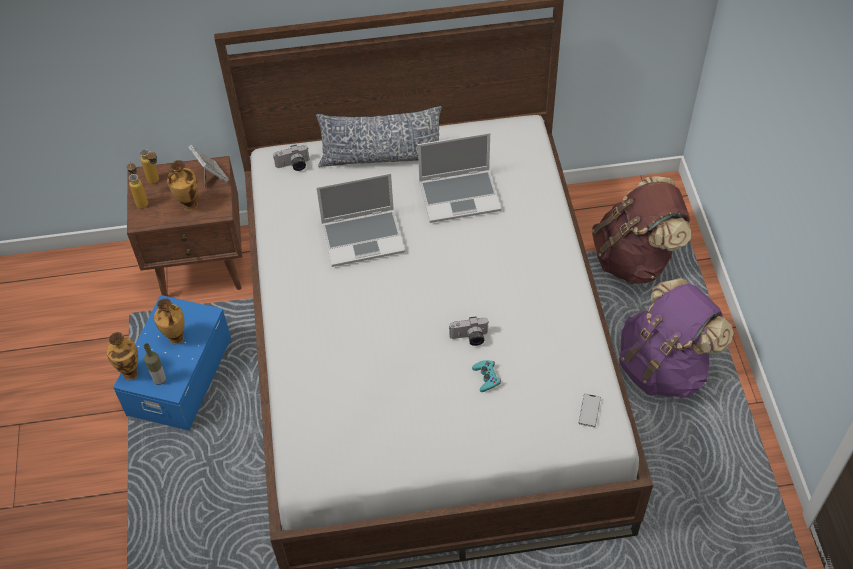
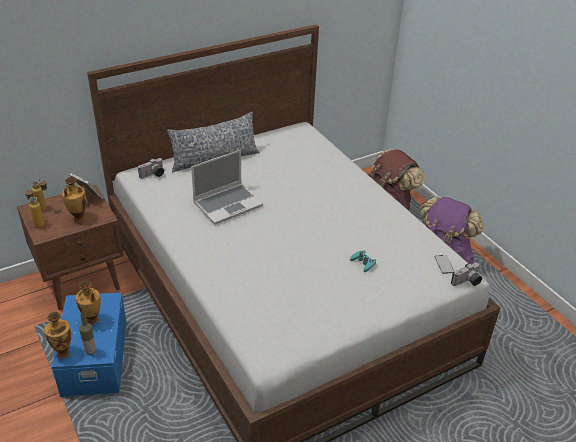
camera: 25 degrees left, 15 degrees down
(460, 196) = (282, 169): laptop -> none
(469, 338) = (337, 243): camera -> camera (467, 282)

